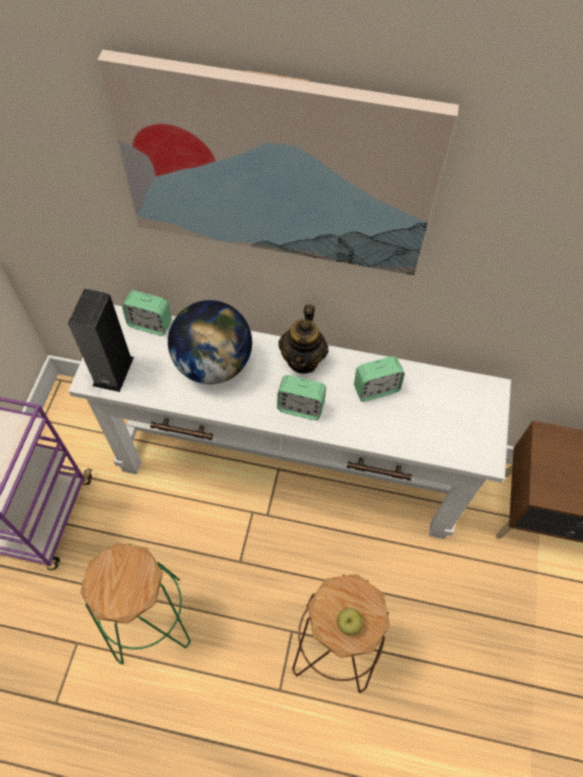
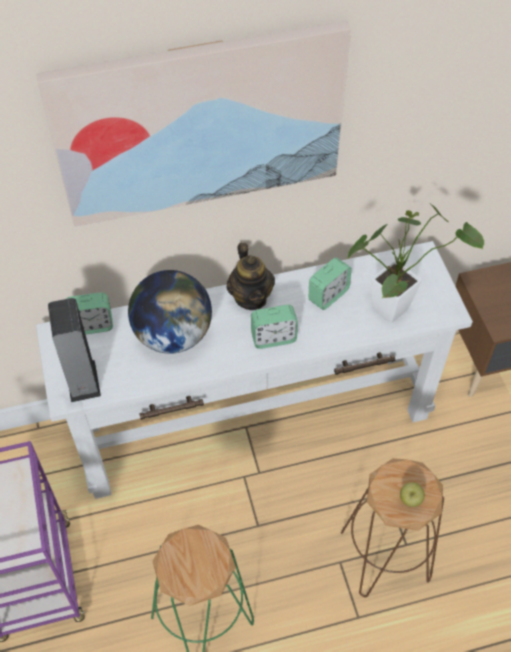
camera: 25 degrees left, 5 degrees down
(435, 428) = (395, 306): none -> potted plant

